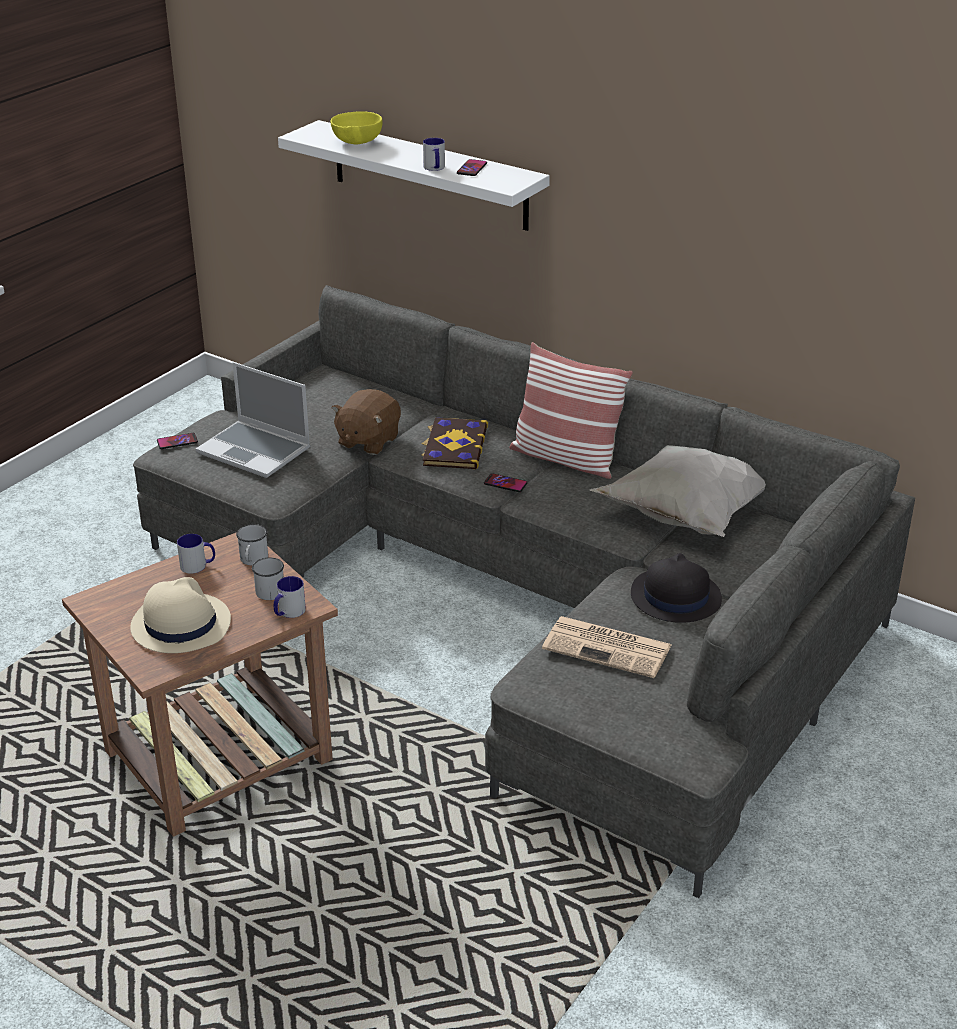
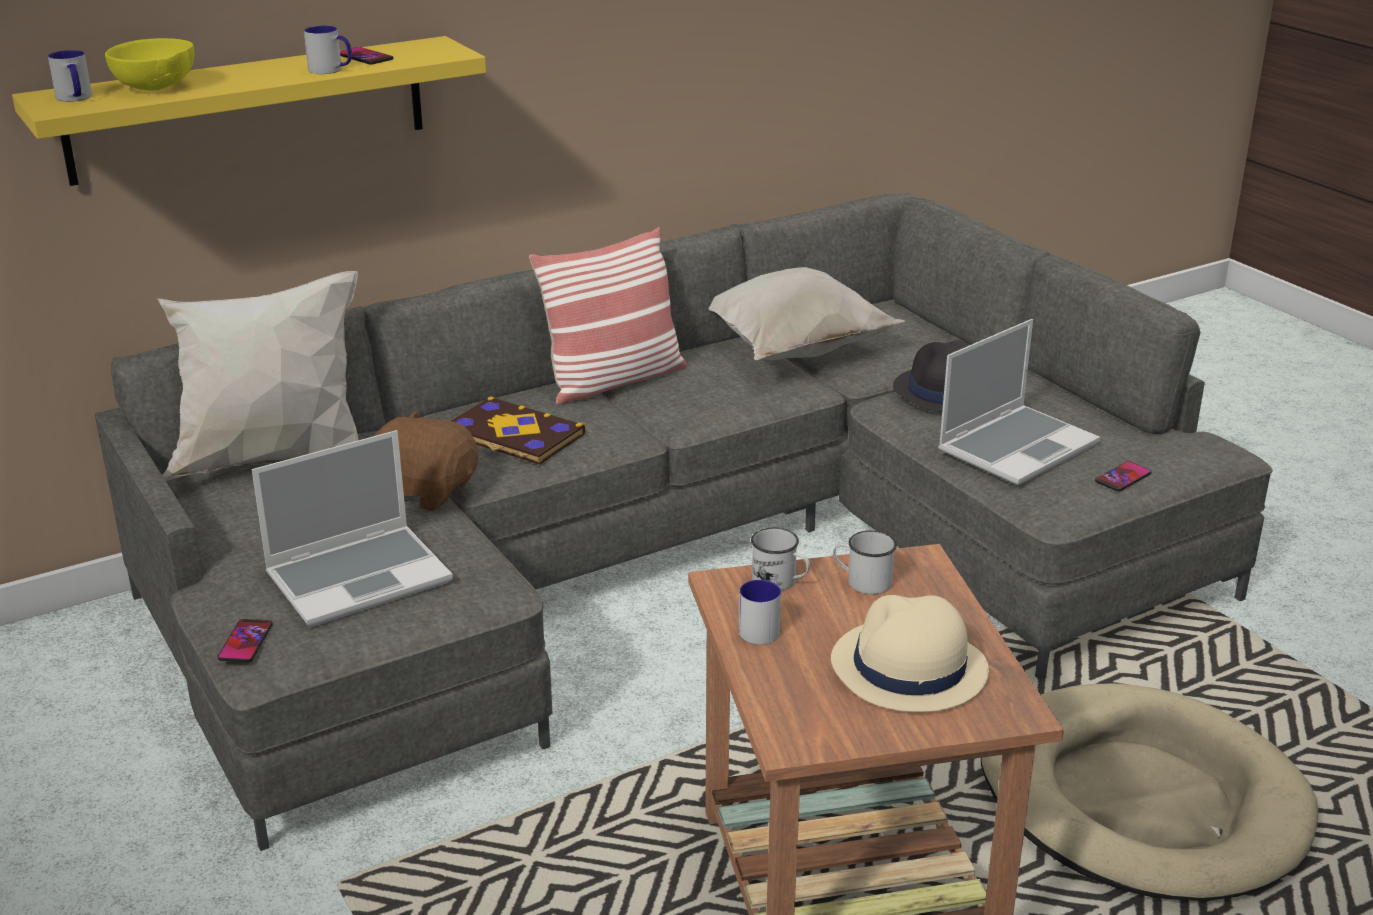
camera: 65 degrees left, 5 degrees down
(288, 612) = (929, 578): mug -> mug (75, 98)
(364, 385) = (274, 460): none -> white pillow
(367, 441) = (425, 491): brown plush toy -> brown plush toy turned 150 degrees clockwise
(375, 874) = (1141, 801): none -> beige dog bed
(429, 175) = (248, 109): white shelf -> yellow shelf
(505, 483) = (634, 426): phone -> phone (1123, 477)
(609, 647) = (1017, 446): newspaper -> laptop

